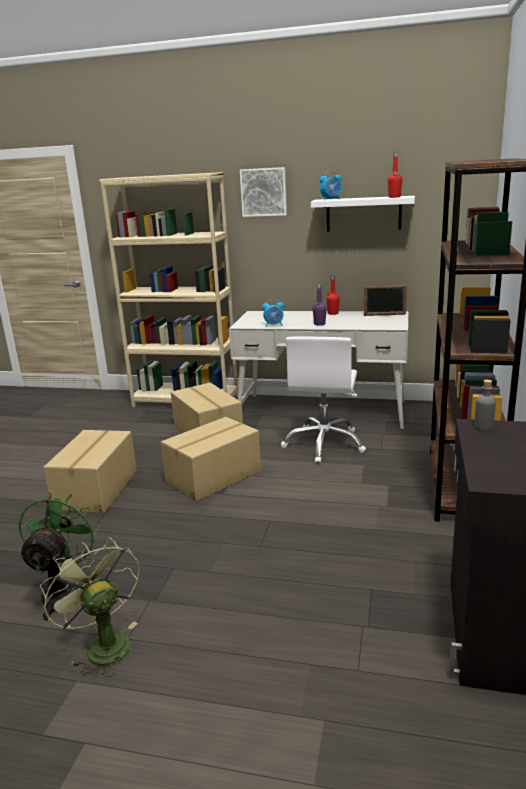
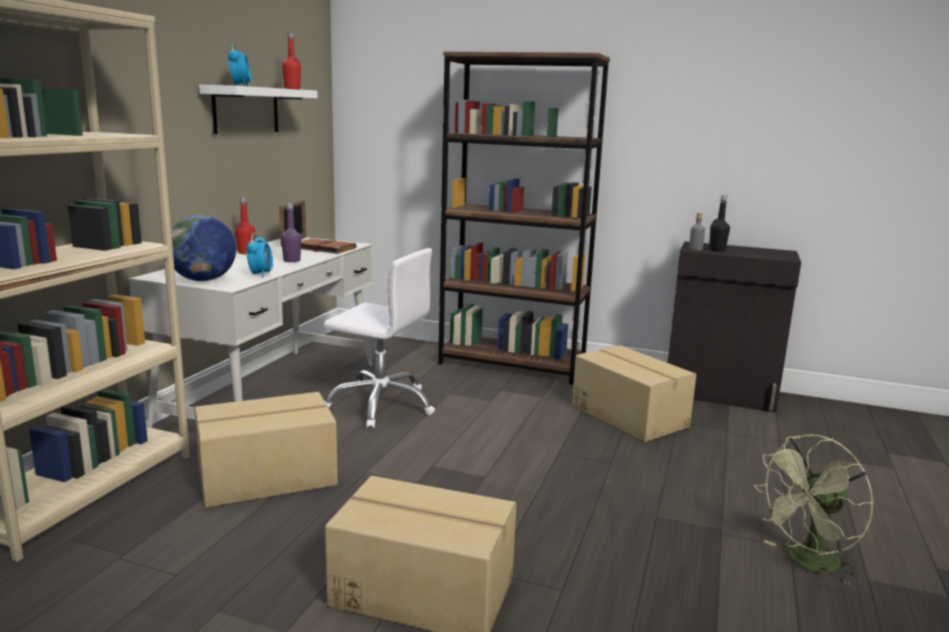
camera: 85 degrees left, 5 degrees down
(63, 591) = (722, 603): green fan -> none
(214, 477) = (433, 479): cardboard box -> cardboard box (629, 416)
(251, 320) = (203, 280): none -> globe
(264, 192) = (136, 64): picture -> none
(370, 323) = (324, 248): none -> brown book
(494, 439) = (717, 250): none -> black bottle

